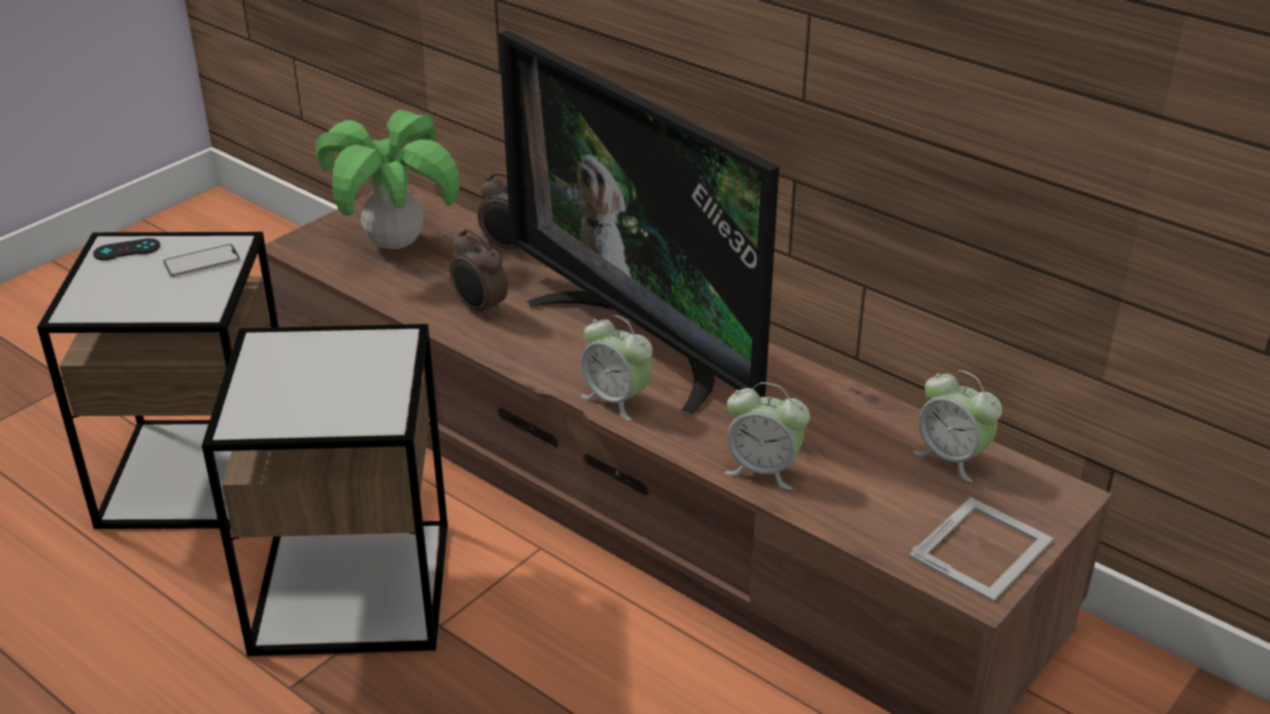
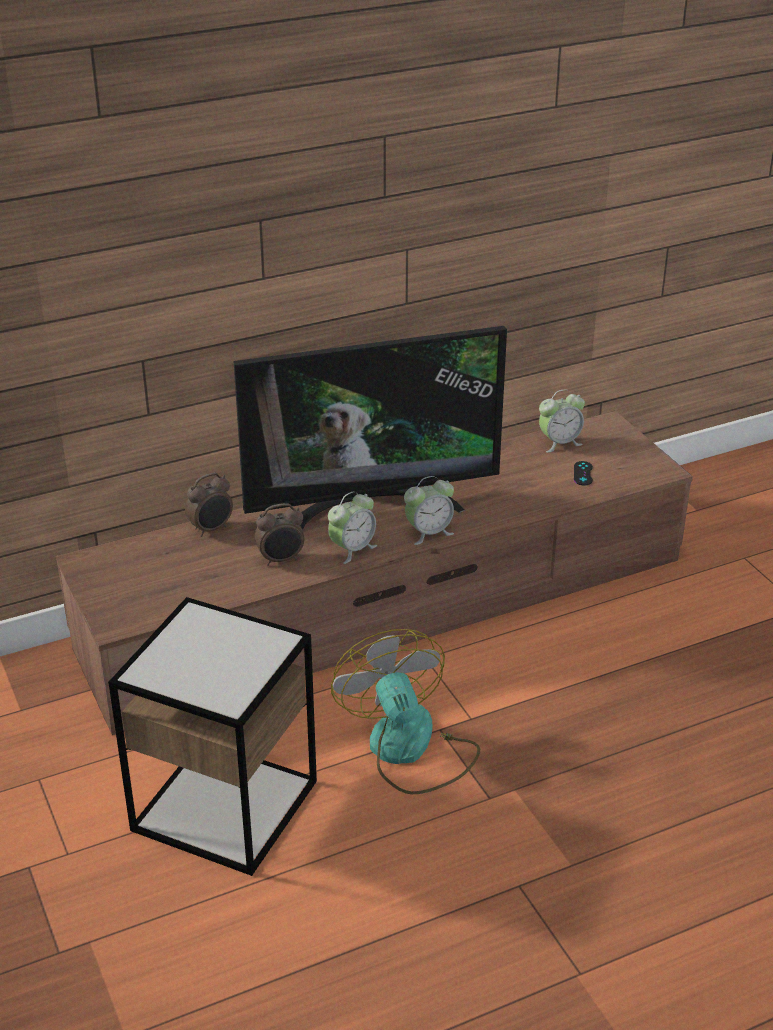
camera: 65 degrees left, 0 degrees up
(127, 250) = (157, 666): black game controller -> black game controller (583, 473)
(202, 261) = (208, 631): phone -> none
(352, 587) = (409, 750): side table -> fan
(395, 244) = (158, 577): potted plant -> none
(763, 470) = (531, 502): alarm clock -> alarm clock (352, 549)
(983, 548) = (635, 459): picture frame -> none

